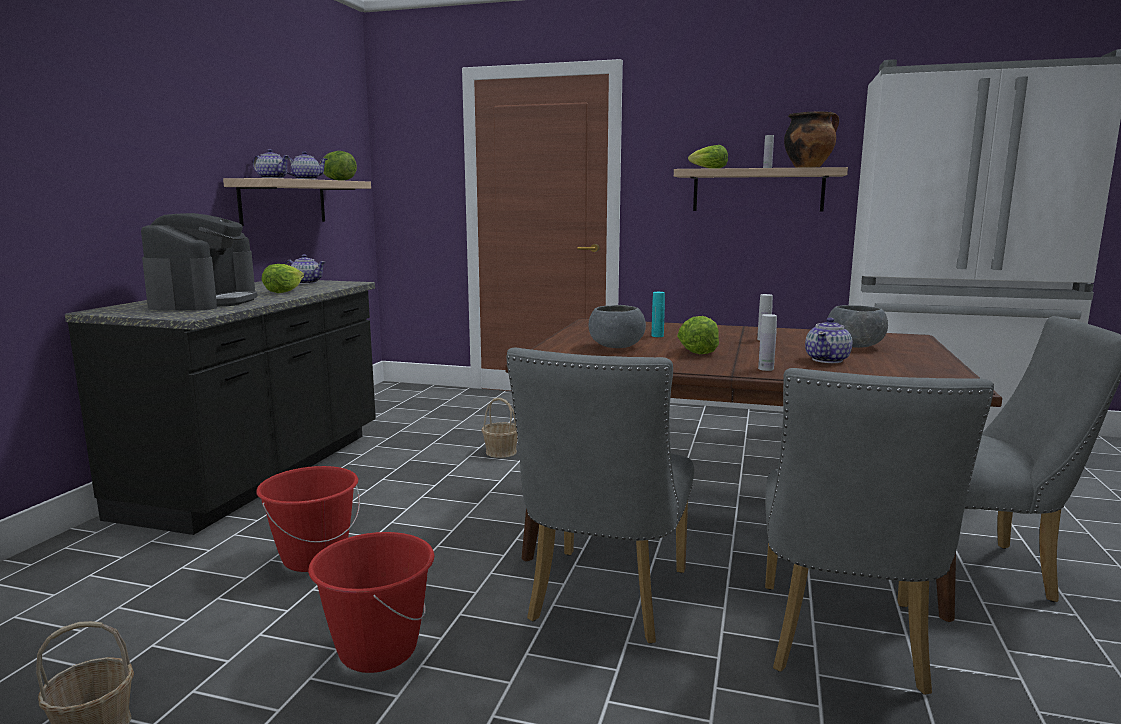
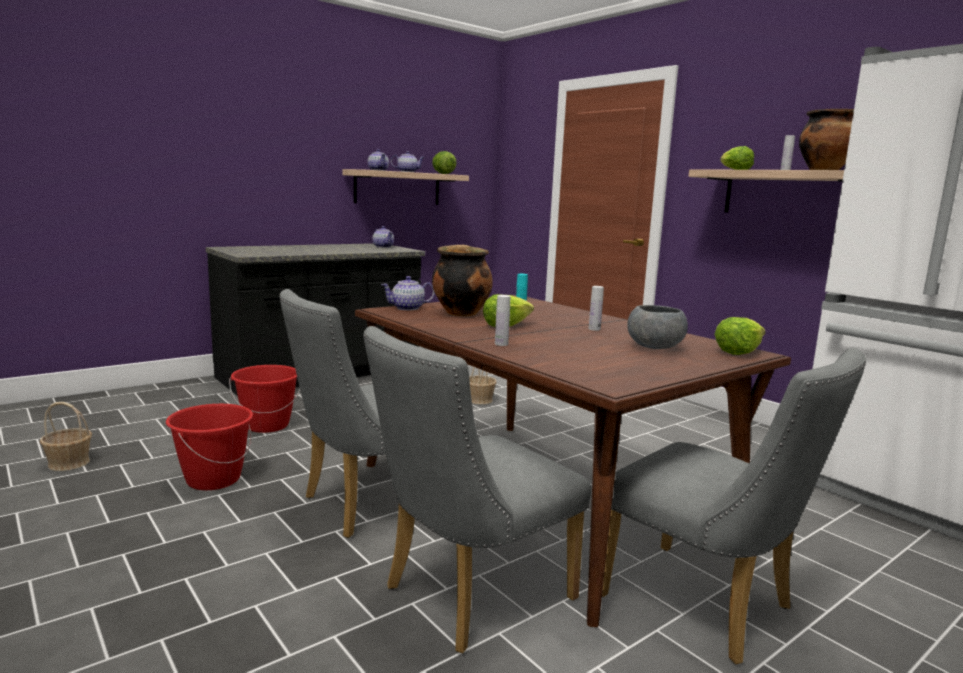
camera: 35 degrees right, 0 degrees up
(205, 302) = (284, 249): coffee machine -> none
(284, 291) = (347, 249): lettuce -> lettuce (738, 352)
(616, 346) = (460, 313): grey bowl -> cooking pot
(828, 360) = (580, 349): teapot -> teapot (408, 308)

